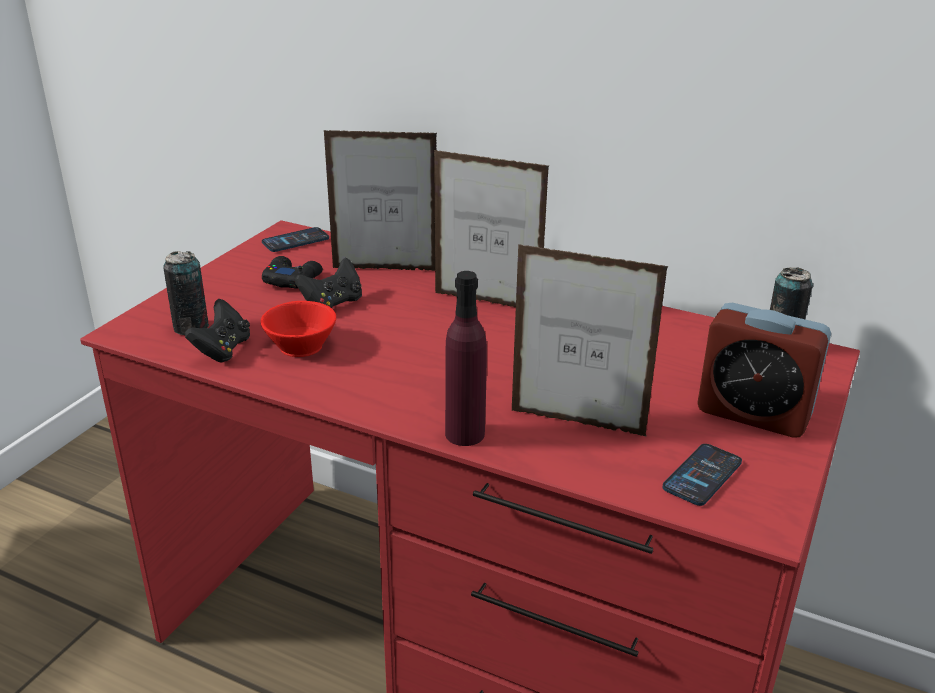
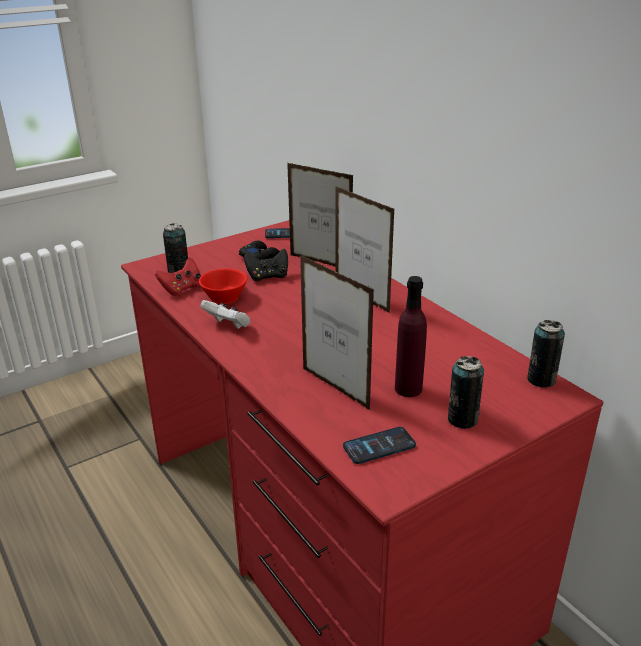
camera: 30 degrees right, 0 degrees up
(222, 350) = (182, 289): black game controller -> red game controller
(349, 383) = (228, 326): none -> white game controller
(465, 434) = (260, 374): purple bottle -> purple bottle (408, 389)
(753, 413) = (462, 419): alarm clock -> can

